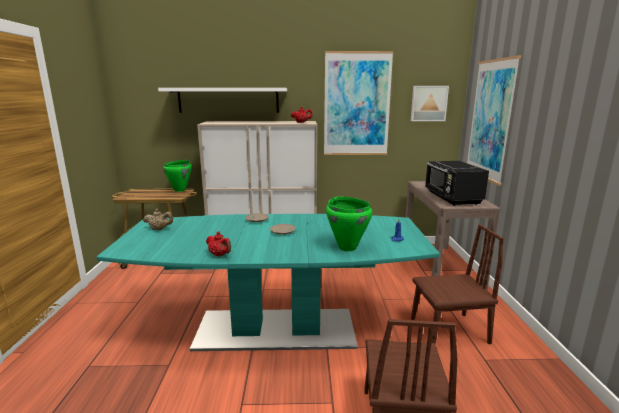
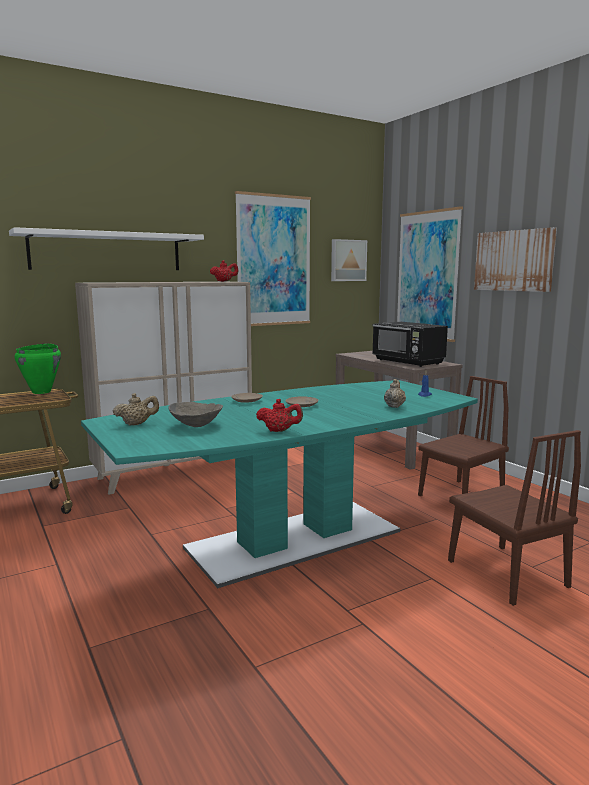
camera: 30 degrees left, 5 degrees down
(186, 237) = (196, 425): none -> grey bowl
(347, 247) = (394, 406): green cooking pot -> beige teapot
(552, 113) = (514, 260): none -> picture

